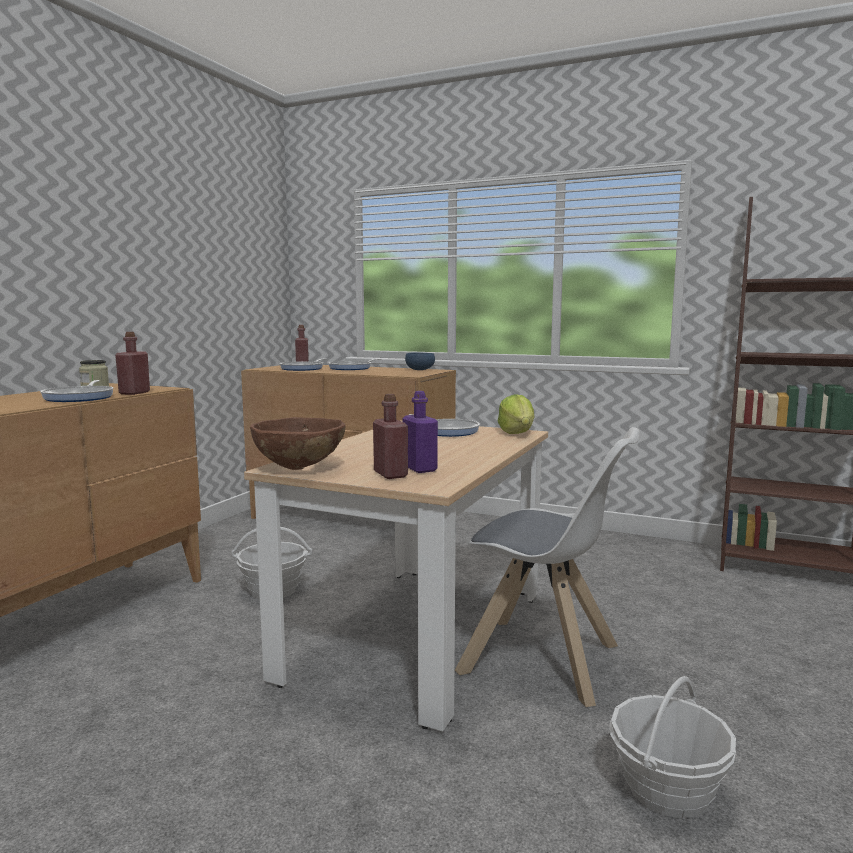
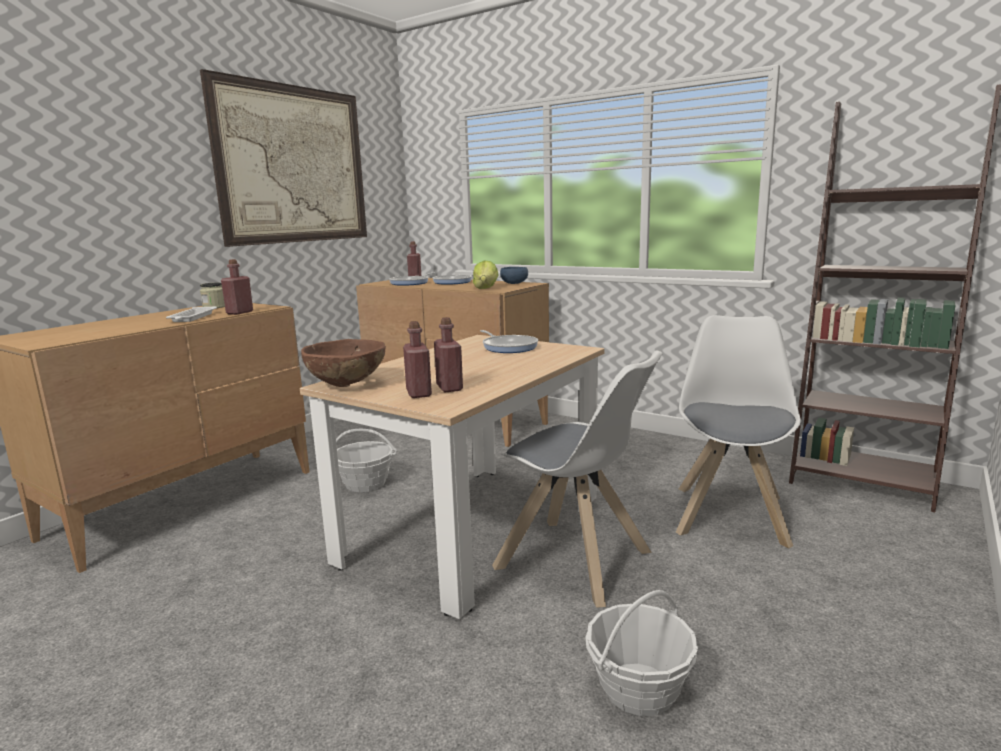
camera: 10 degrees right, 5 degrees up
(80, 397) = (192, 318): frying pan -> white tray
(179, 235) = (294, 165): none -> picture
(420, 469) = (449, 388): purple bottle -> red bottle
(517, 433) = (572, 350): lettuce -> lettuce (486, 288)
(678, 602) = (730, 513): none -> chair

